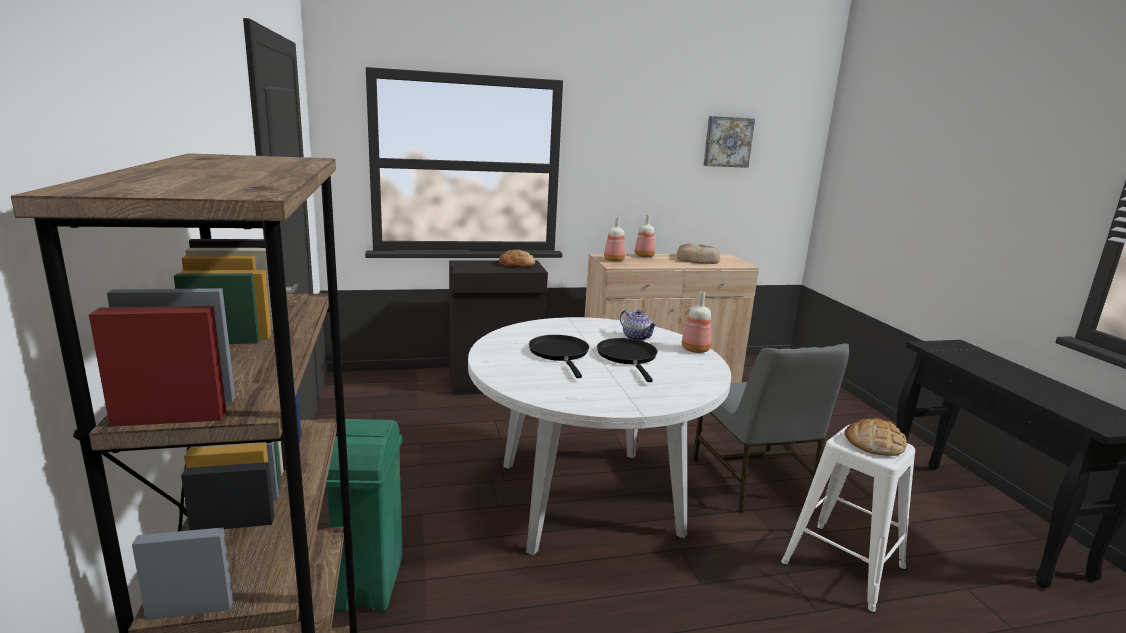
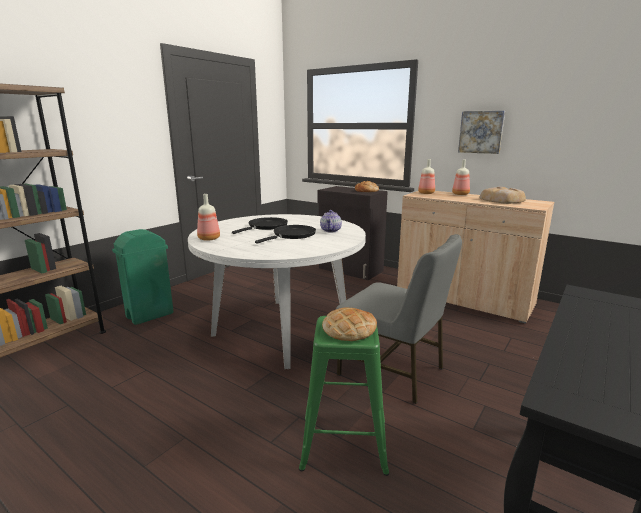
camera: 50 degrees right, 0 degrees up
(696, 350) = (344, 242): bottle -> bottle (209, 239)
(727, 142) = (569, 94): picture -> picture (481, 132)
(753, 482) = (393, 371): grey chair -> grey chair turned 90 degrees counterclockwise
(845, 565) = (345, 441): white stool -> green stool

